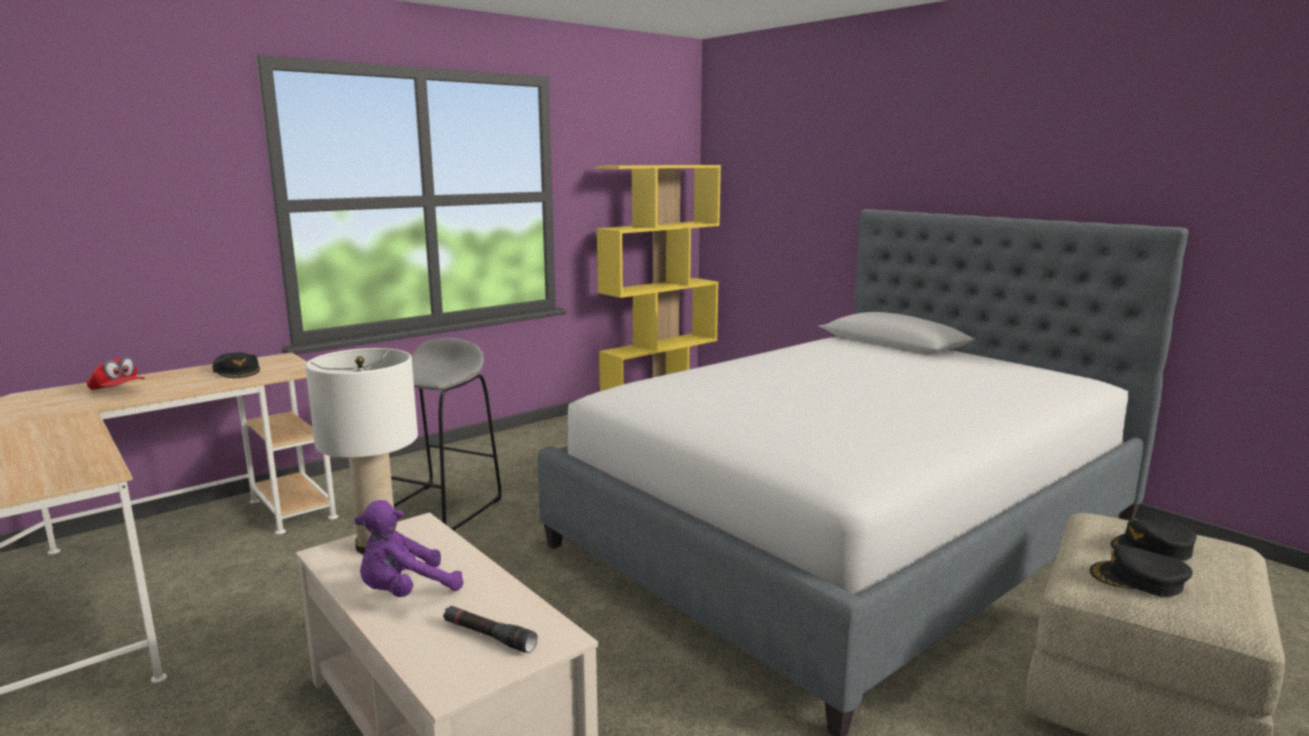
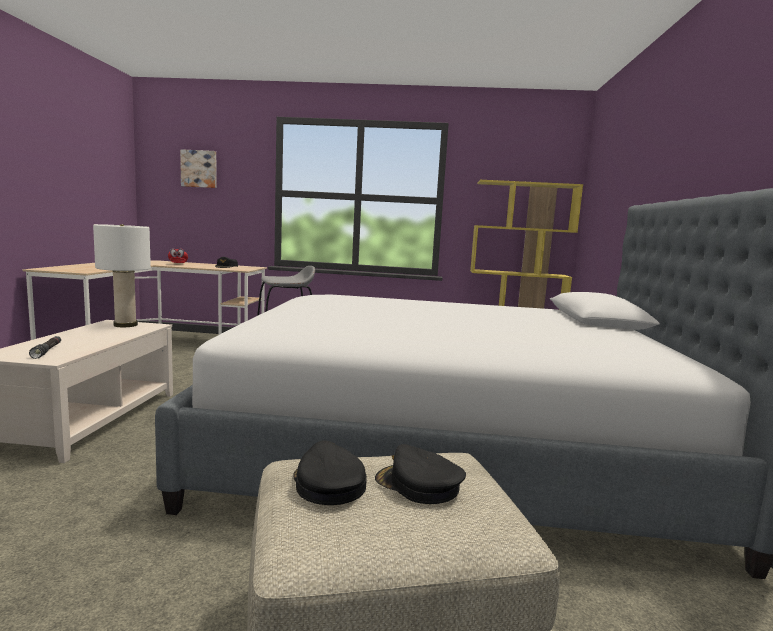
camera: 45 degrees right, 5 degrees down
(80, 168) = (199, 169): none -> picture
(405, 592) = (81, 335): purple plush toy -> none

